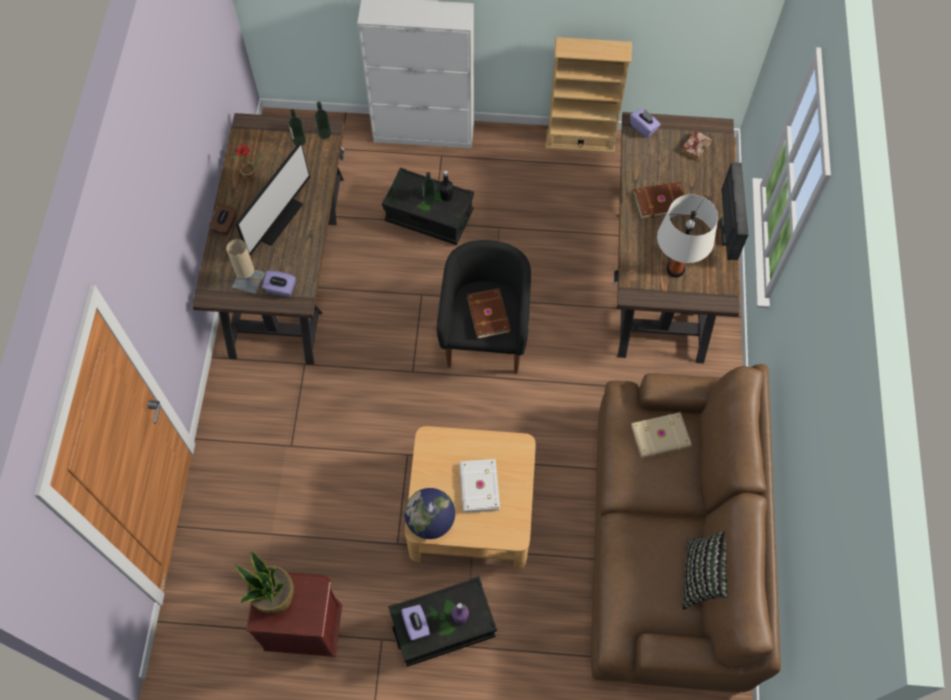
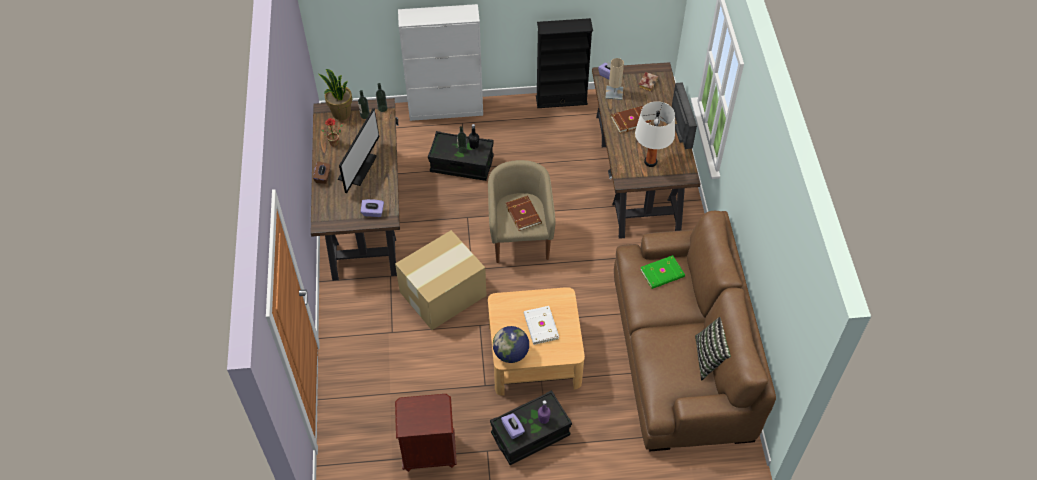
camera: 10 degrees left, 10 degrees down
(248, 280) = (348, 210): beige table lamp -> beige table lamp (614, 93)
(275, 598) = (413, 413): potted plant -> potted plant (341, 113)
(369, 401) = (444, 293): none -> cardboard box
(485, 337) = (520, 239): black armchair -> beige armchair
(580, 141) = (561, 100): beige bookcase -> black bookcase
(661, 437) = (662, 274): beige book -> green book

